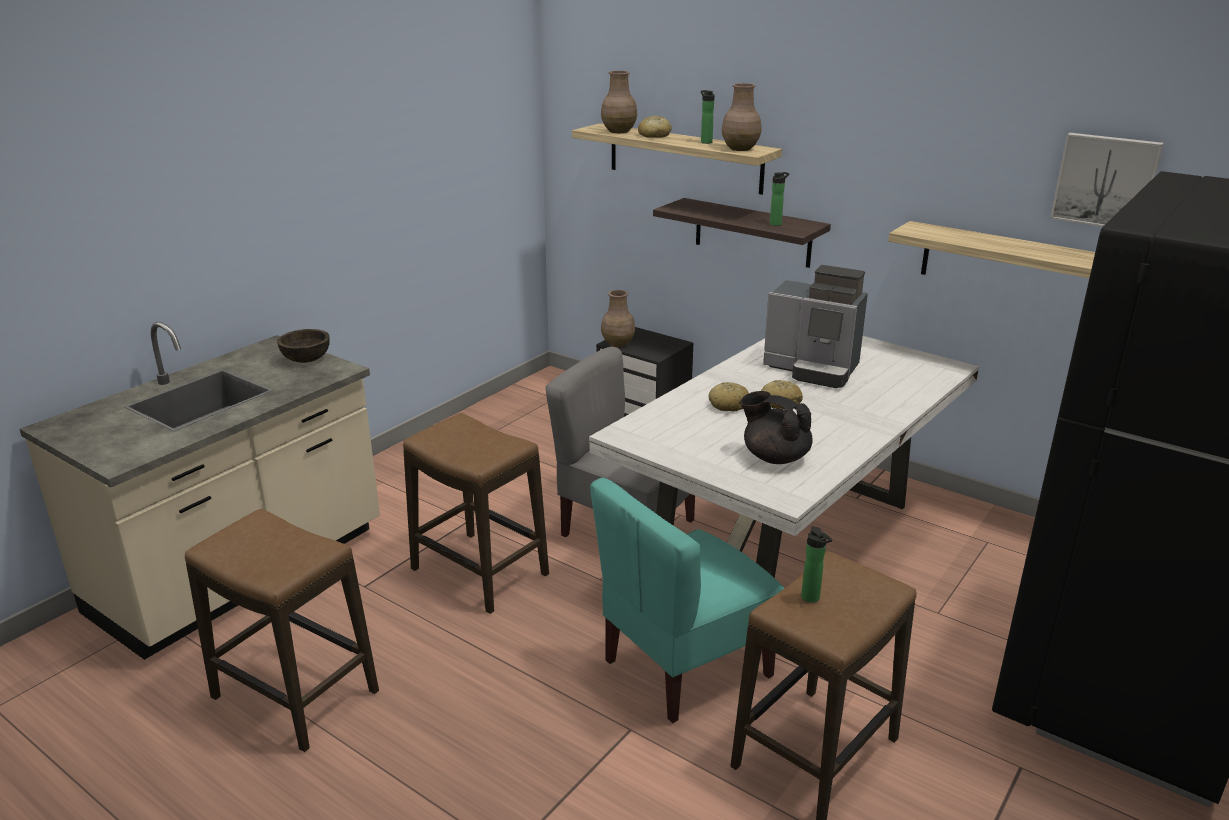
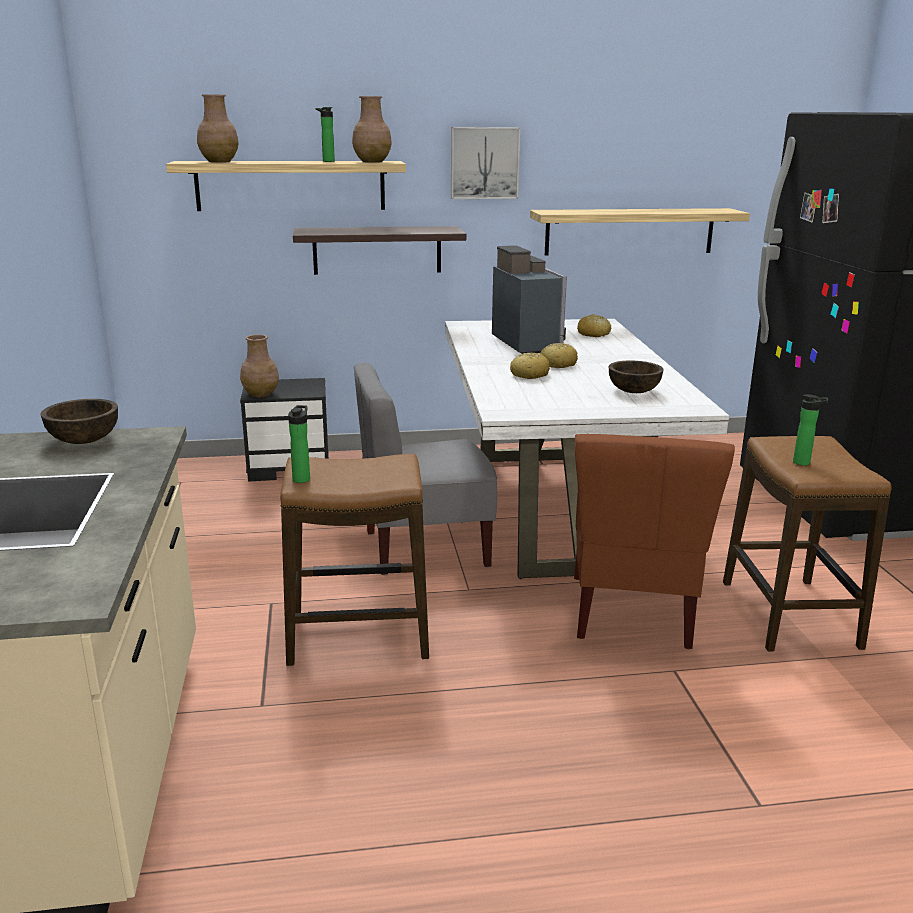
camera: 45 degrees left, 5 degrees down
(296, 695) = (367, 833): stool -> none
(654, 135) = (264, 161): bread -> bread (593, 334)
(685, 667) = (632, 612): turquoise chair -> brown chair
(774, 457) = (633, 391): black teapot -> brown bowl
(777, 224) = (422, 230): bottle -> bottle (302, 478)
(813, 369) = (529, 343): coffee machine -> coffee machine turned 90 degrees counterclockwise
(1106, 181) = (677, 151): picture -> picture (484, 163)

